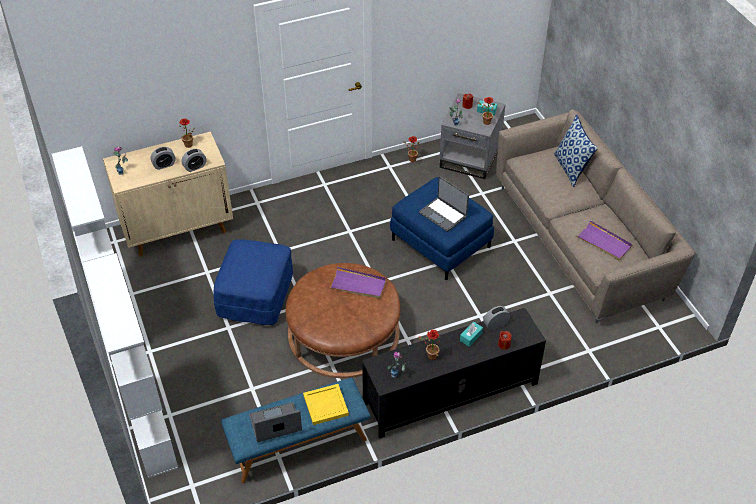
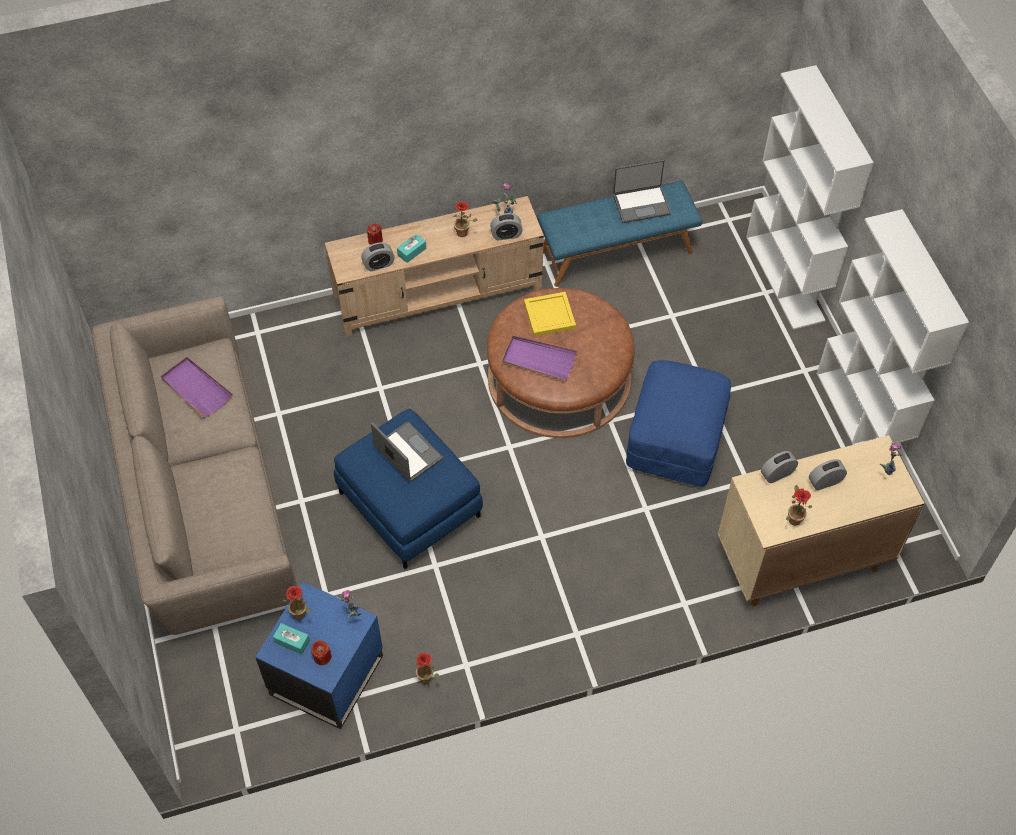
camera: 175 degrees left, 10 degrees up
(326, 405) = (585, 220): yellow tray -> yellow tray (549, 316)
(394, 357) = (506, 235): none -> alarm clock
(450, 394) = (438, 293): black tv stand -> beige tv stand
(470, 157) = (326, 675): grey side table -> blue side table
(571, 169) = (191, 522): pillow -> none

